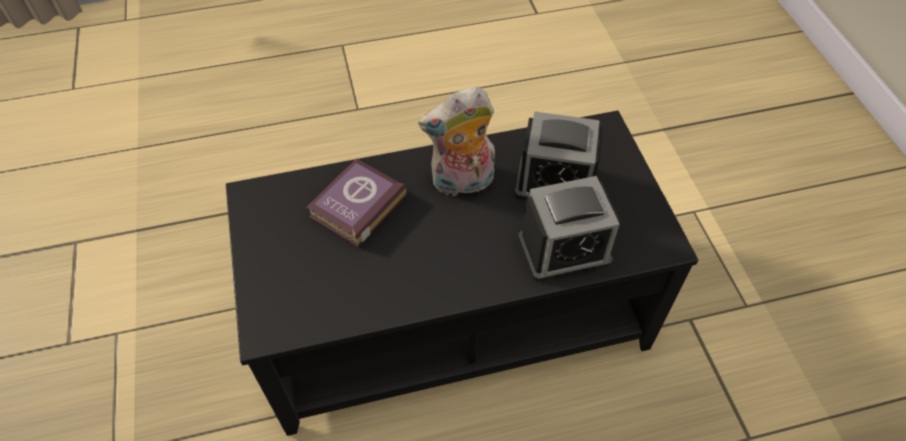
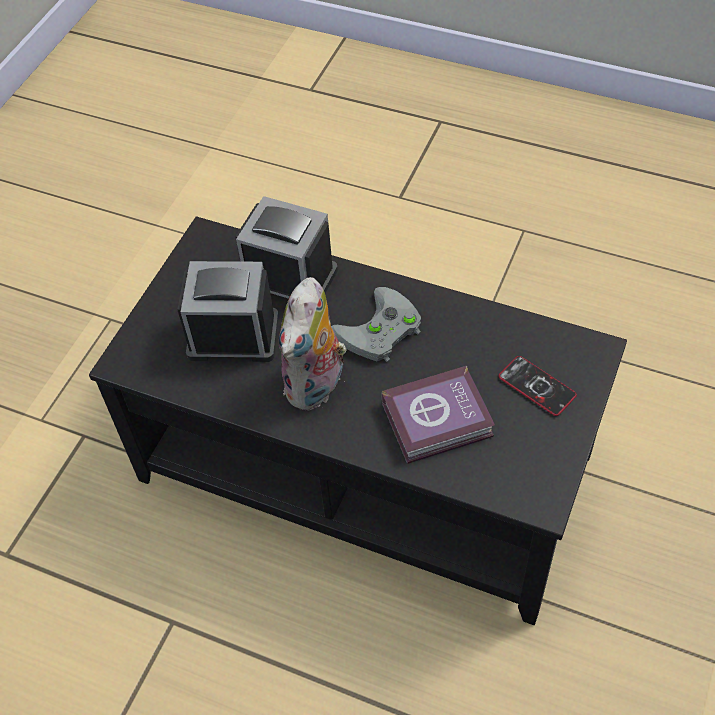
camera: 140 degrees left, 0 degrees up
(297, 272) = (536, 386): none -> phone
(452, 246) = (379, 332): none -> grey game controller
(462, 183) = (317, 386): plush toy -> plush toy turned 90 degrees clockwise
(555, 183) = (233, 336): alarm clock -> alarm clock turned 45 degrees counterclockwise

